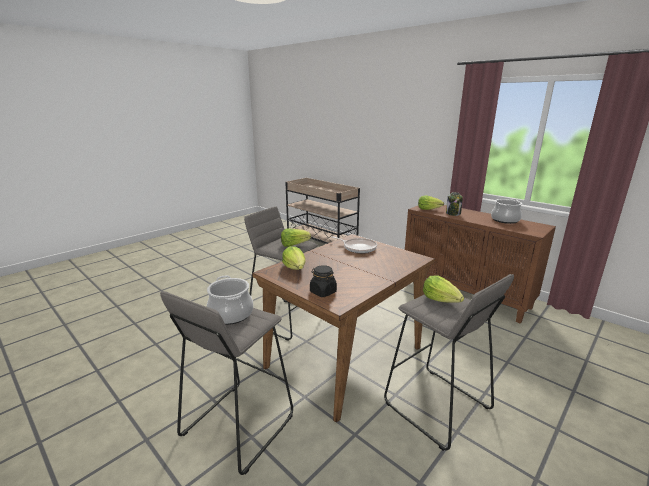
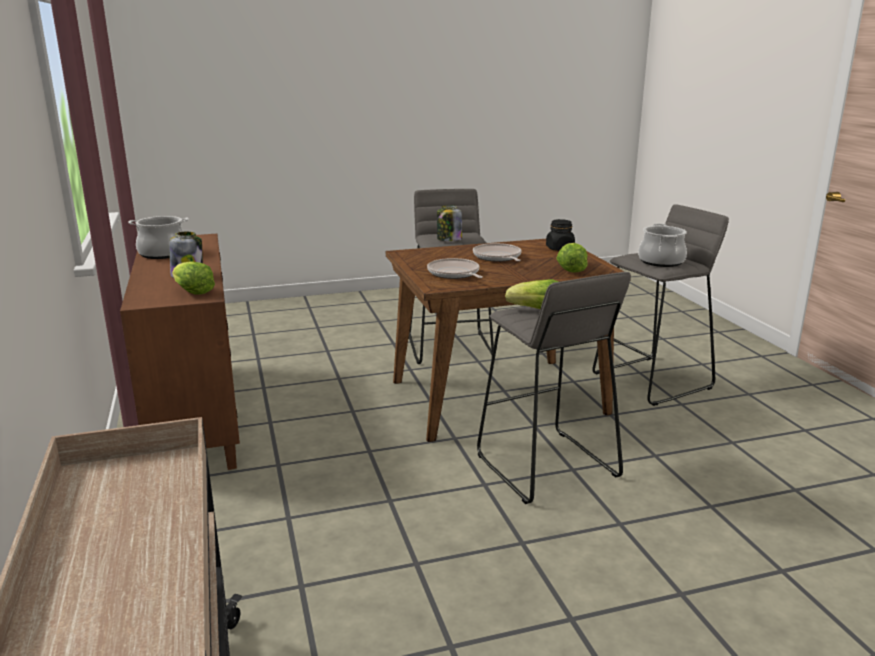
camera: 150 degrees left, 0 degrees up
(355, 268) = (497, 257): none -> frying pan
(441, 300) = (449, 240): lettuce -> jar

